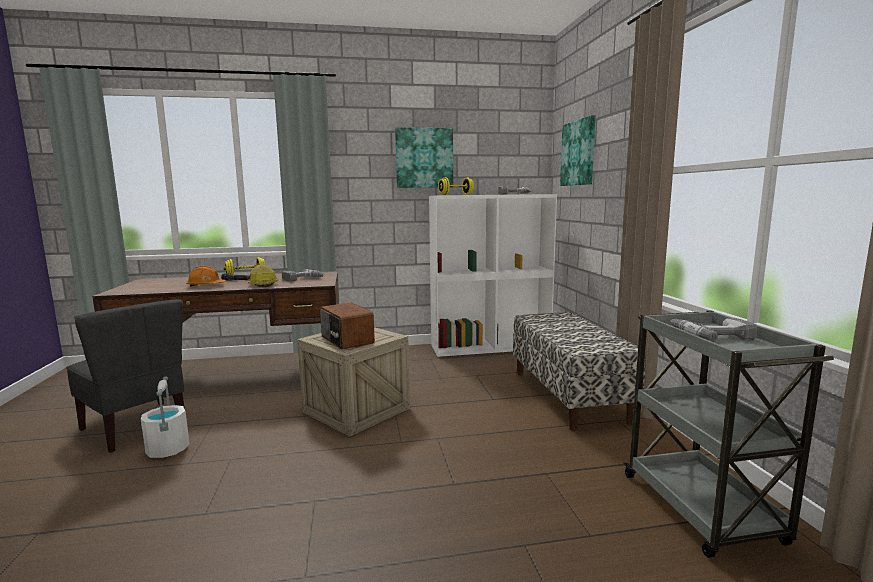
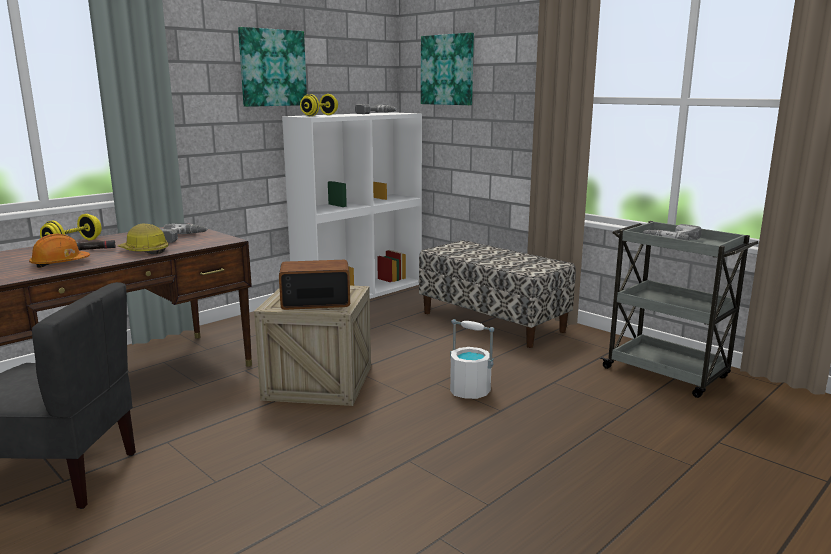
camera: 35 degrees left, 5 degrees up
(168, 449) = (160, 480): white bucket -> white bucket (470, 391)
(346, 340) = (315, 301): radio -> radio turned 150 degrees clockwise

